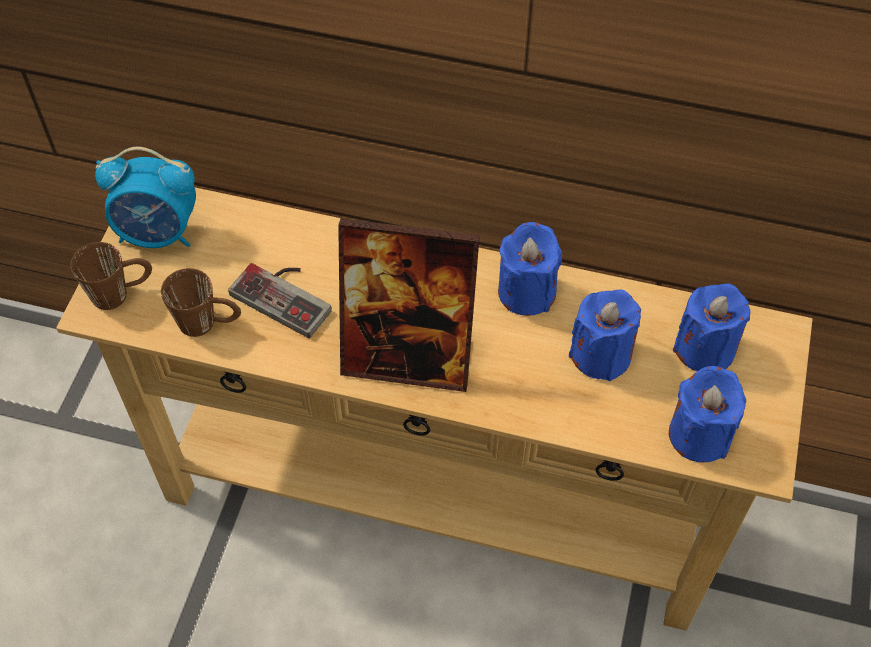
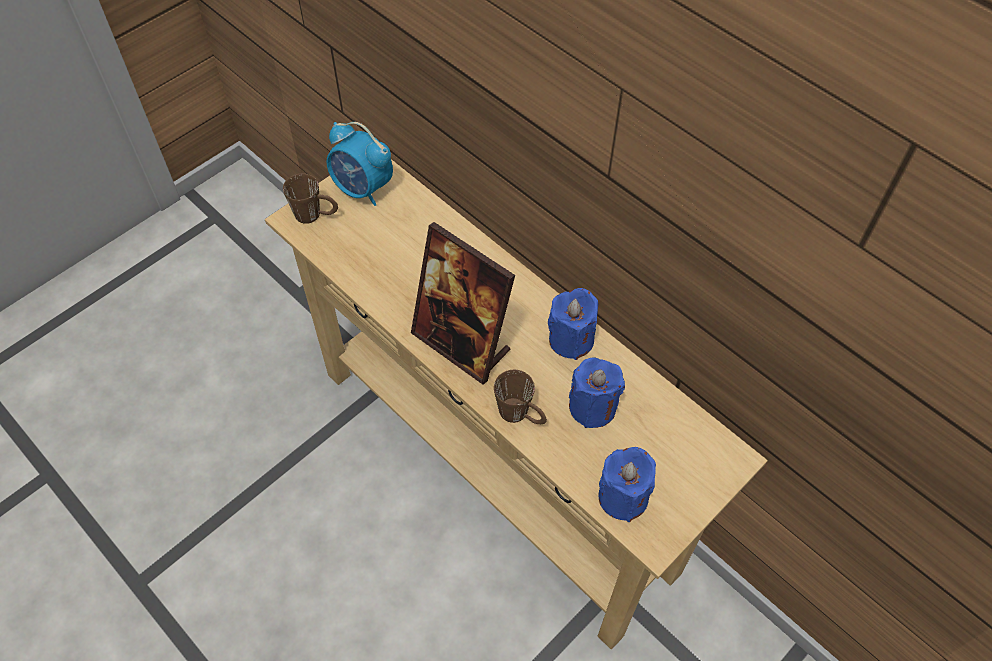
camera: 30 degrees right, 0 degrees up
(208, 323) = (354, 259): brown mug -> brown mug (521, 415)
(287, 294) = (414, 265): game controller -> none
(704, 348) = (670, 440): blue candle -> none

